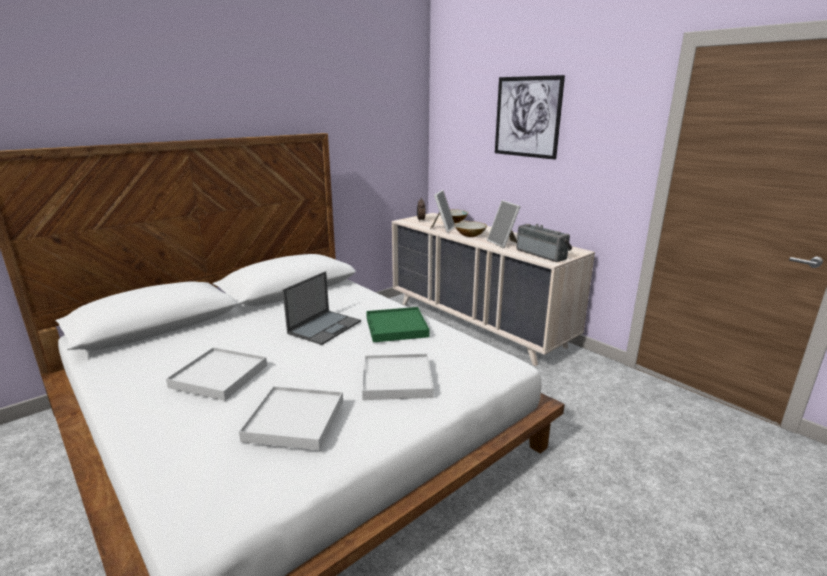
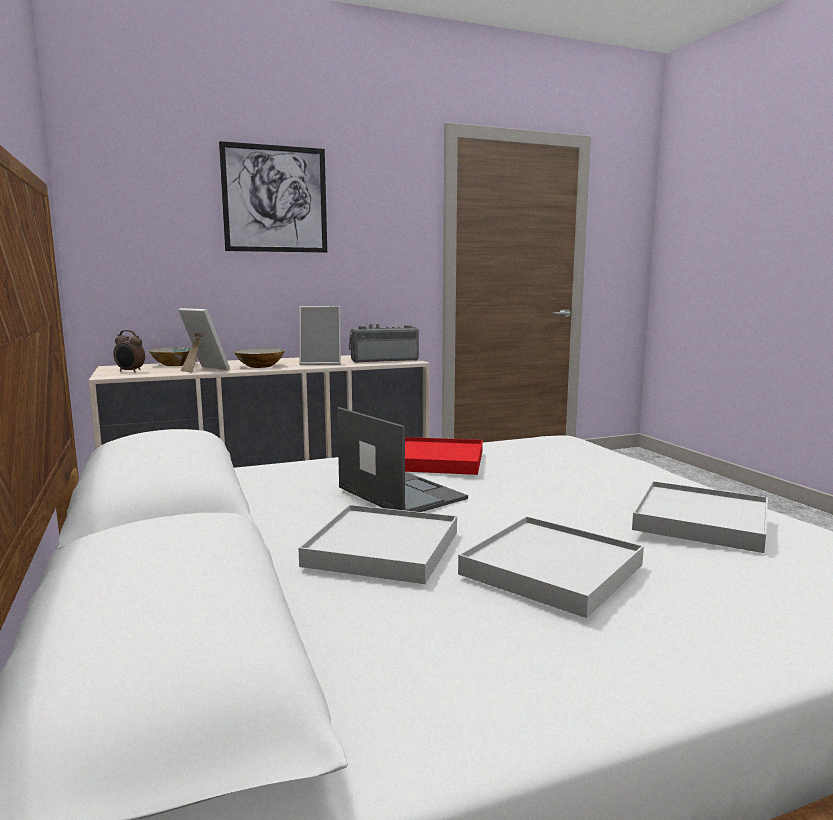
camera: 70 degrees left, 10 degrees down
(396, 327) = (438, 460): green tray -> red tray
(397, 380) = (589, 475): white tray -> white tray (383, 549)

